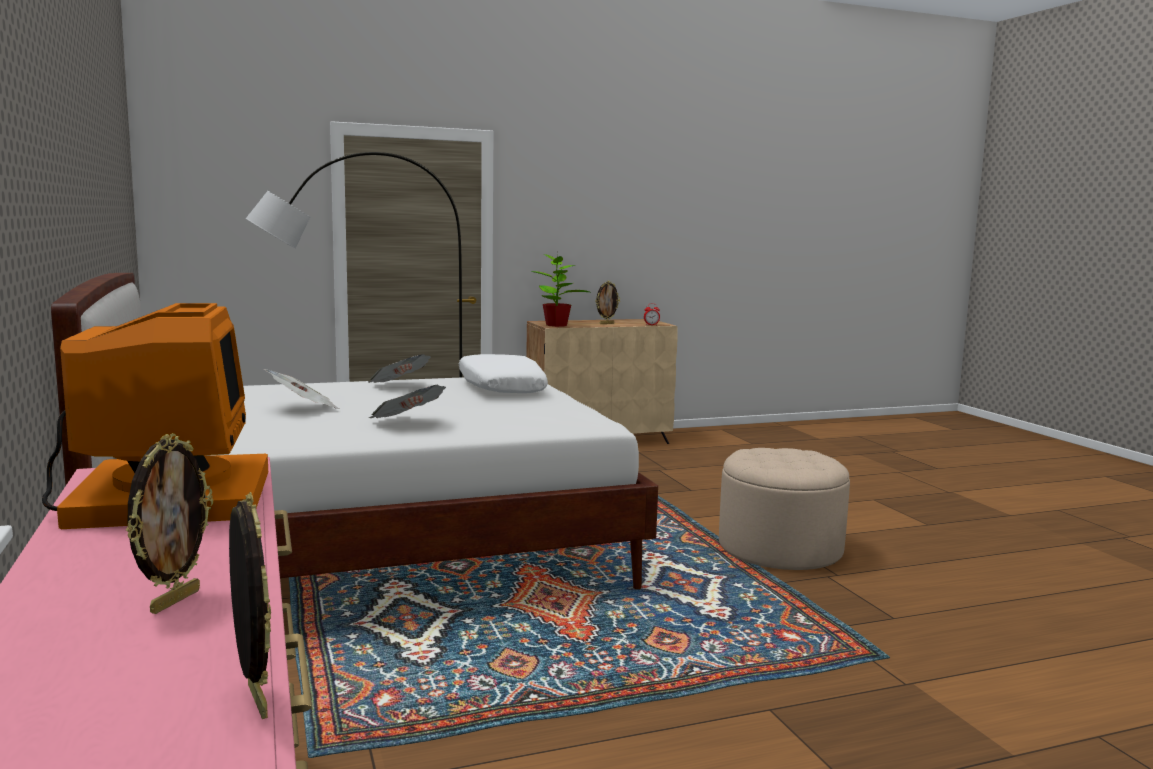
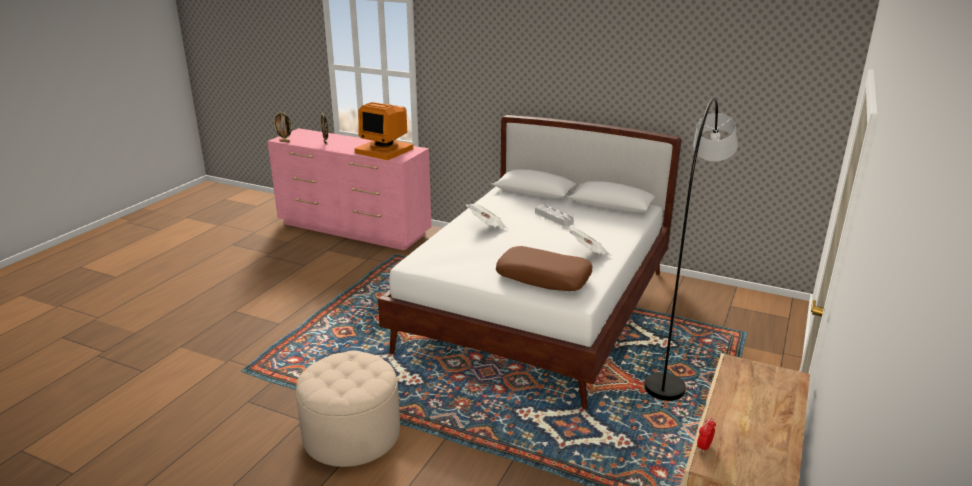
camera: 135 degrees right, 15 degrees up
(304, 408) = (553, 217): newspaper -> grey tray
(500, 388) = (544, 277): white pillow -> brown pillow
(556, 325) = (744, 371): potted plant -> none
(606, 323) = (741, 416): picture frame -> none

